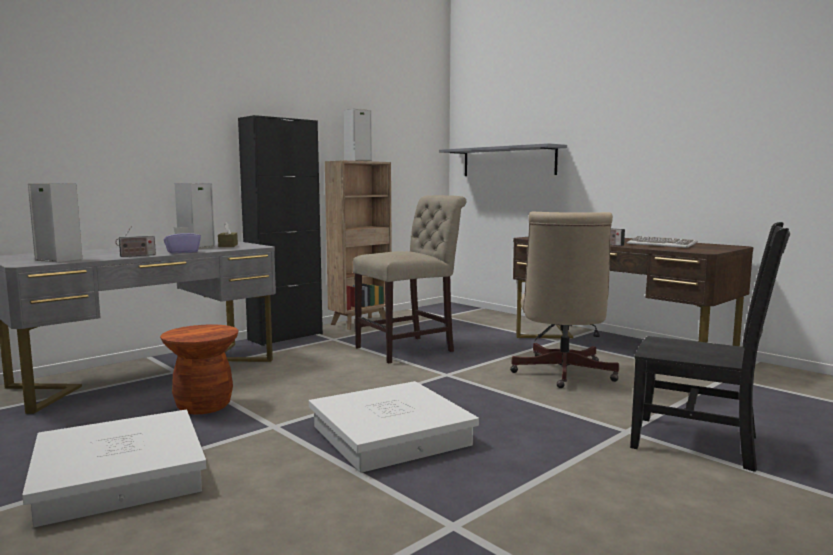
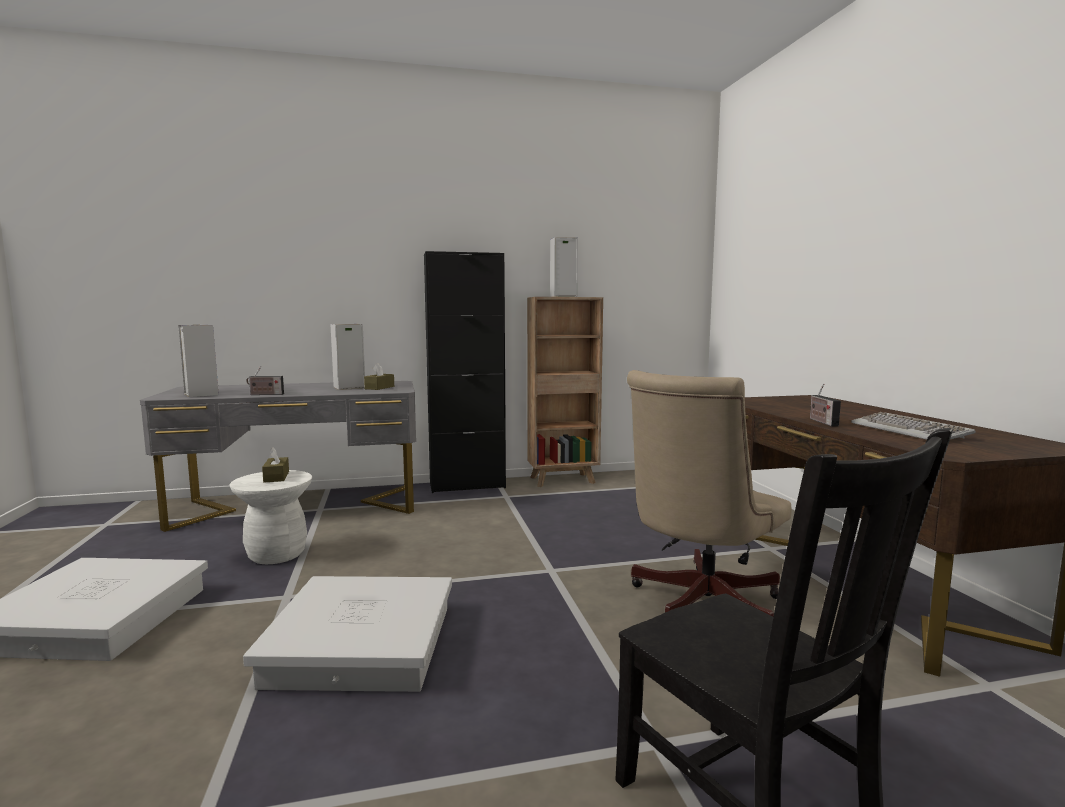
camera: 30 degrees right, 0 degrees up
(182, 252) = (313, 393): purple tissue box -> none
(200, 330) = (276, 477): none -> brown tissue box
(204, 406) = (276, 554): brown stool -> white stool
(410, 349) = (564, 524): beige chair -> none
(508, 161) = (766, 294): grey shelf -> none

